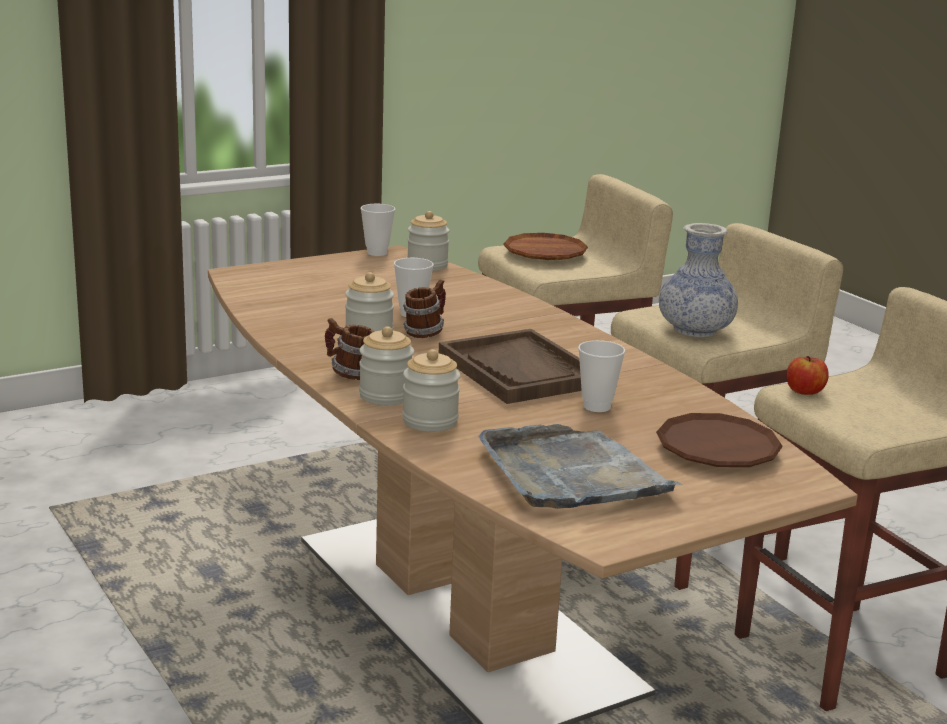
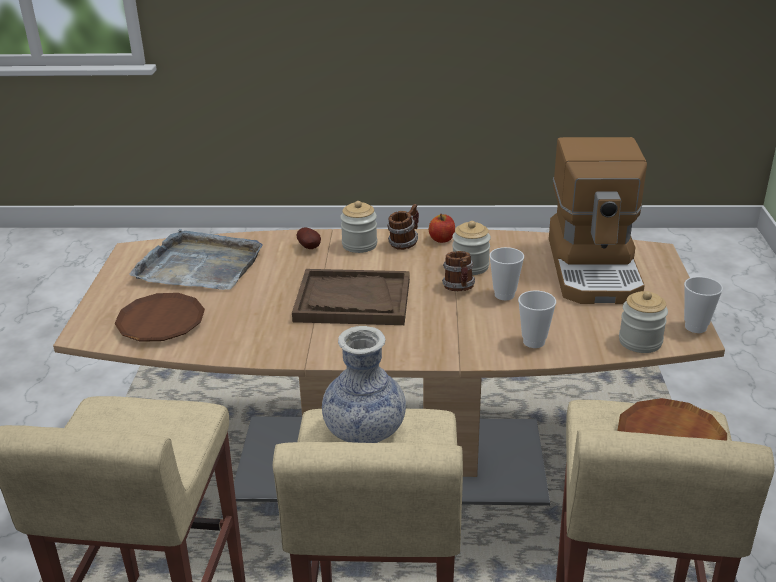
camera: 125 degrees right, 10 degrees up
(306, 289) = (595, 268): none -> coffee machine
(430, 421) = (310, 247): jar -> potato
(597, 406) = (266, 306): cup -> cup (534, 342)
(804, 391) = (190, 419): apple -> apple (442, 239)

